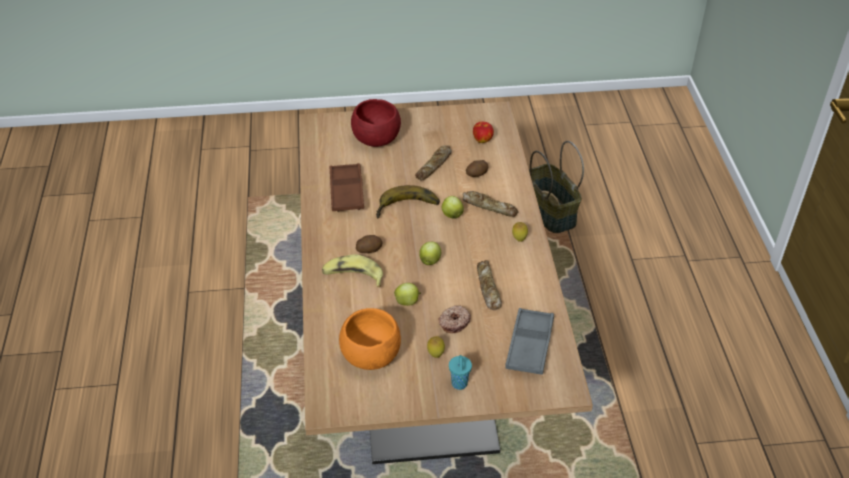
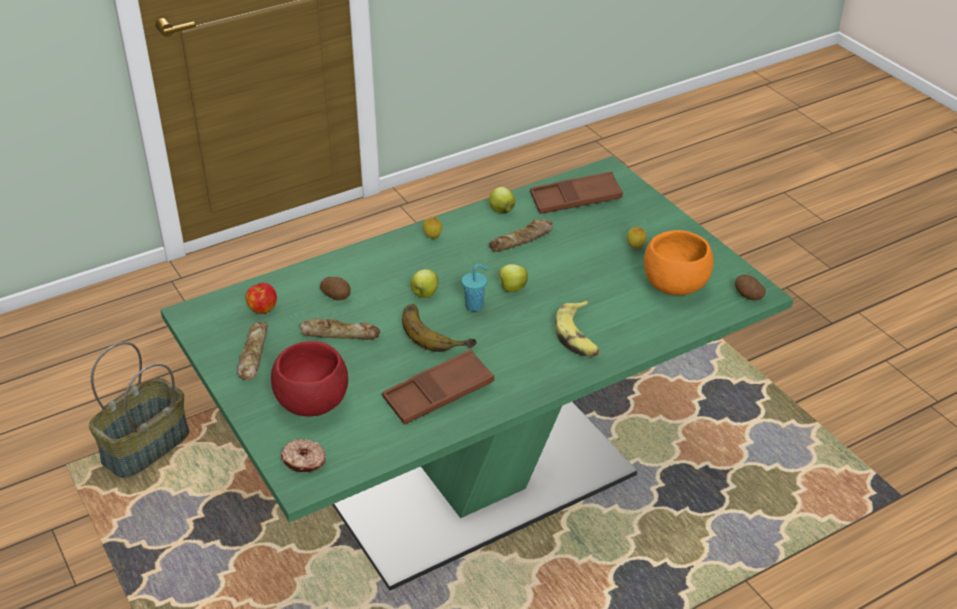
camera: 115 degrees left, 5 degrees down
(369, 249) = (528, 338): potato -> potato (747, 295)
(407, 302) = (583, 285): apple -> apple (501, 210)
(424, 366) = (478, 481): brown dining table -> green dining table
(454, 322) = (585, 248): donut -> donut (304, 461)
(459, 384) = (657, 225): turquoise cup -> turquoise cup (475, 306)
(489, 206) = (392, 271): bread -> bread (252, 355)
(529, 345) = (575, 199): grey tray -> brown tray

